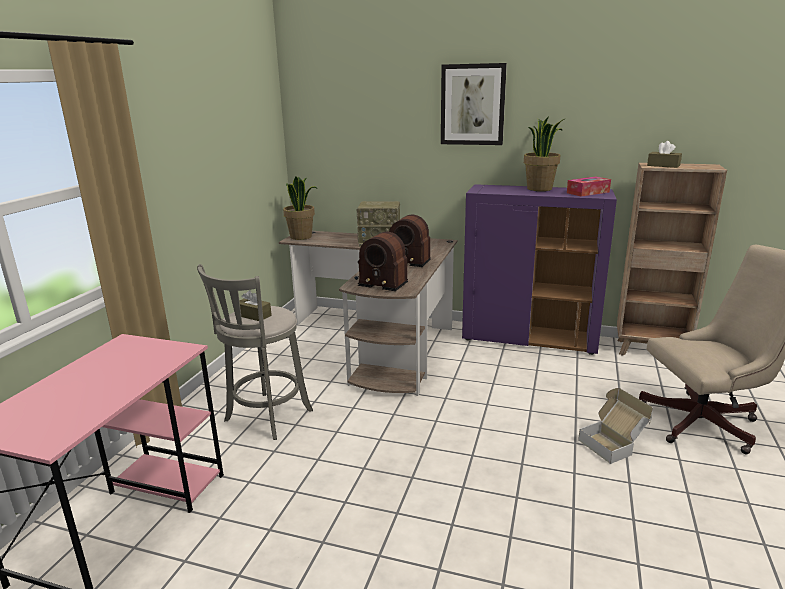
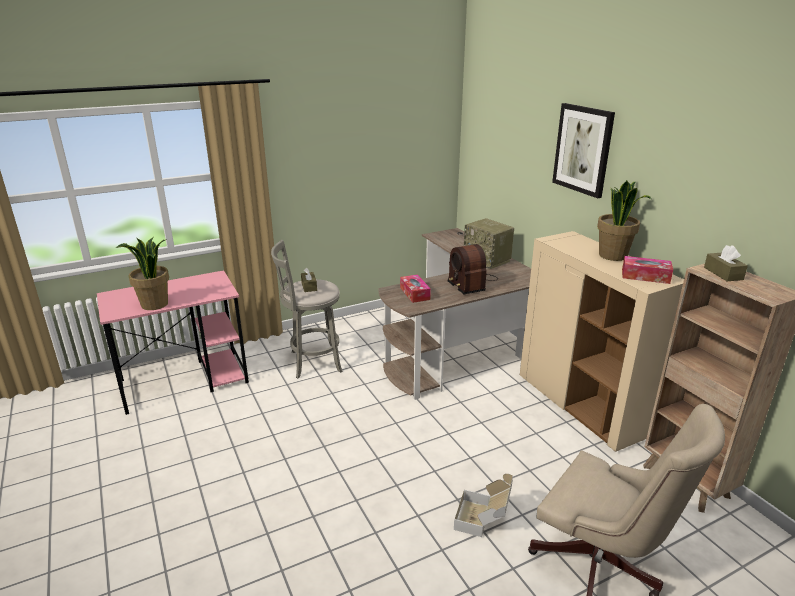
camera: 45 degrees right, 5 degrees up
(301, 237) = (444, 235): potted plant -> potted plant (154, 305)
(381, 280) = (414, 293): radio -> tissue box
(530, 339) = (582, 406): purple cabinet -> beige cabinet

